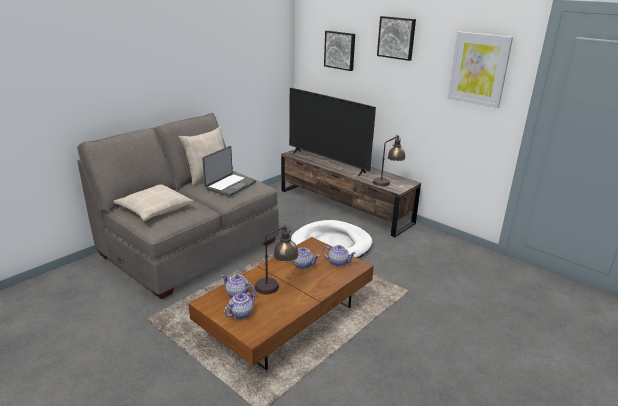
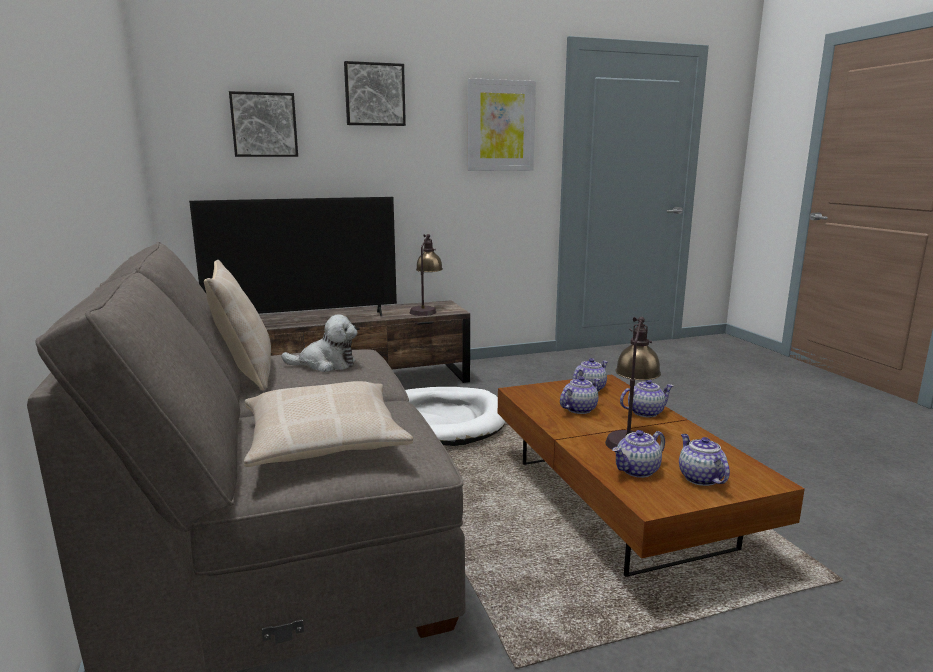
camera: 60 degrees left, 10 degrees down
(230, 185) = (326, 364): laptop -> plush toy
(317, 286) = (645, 412): none -> teapot

